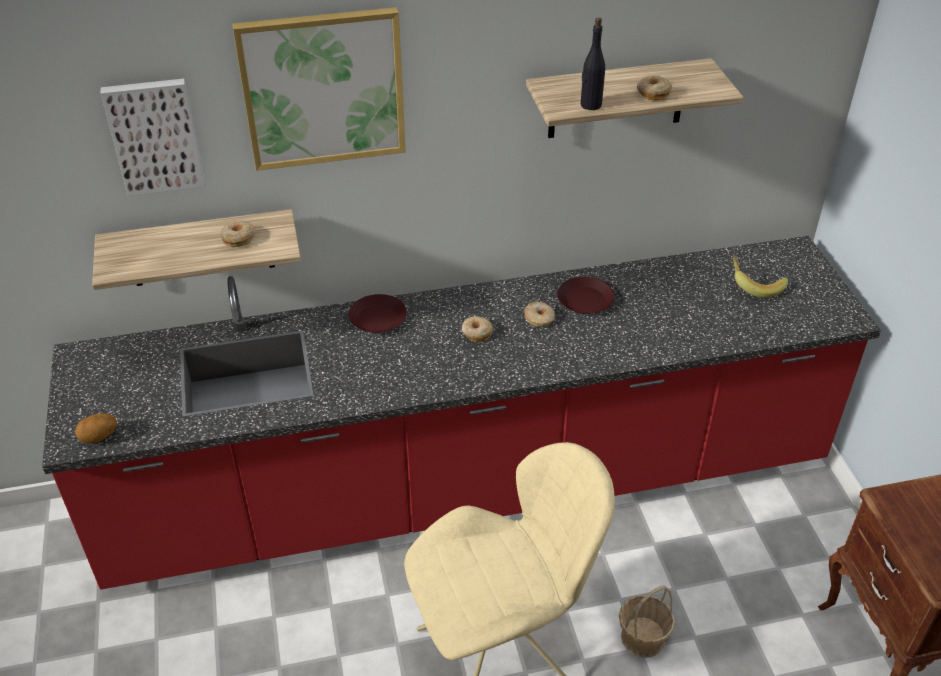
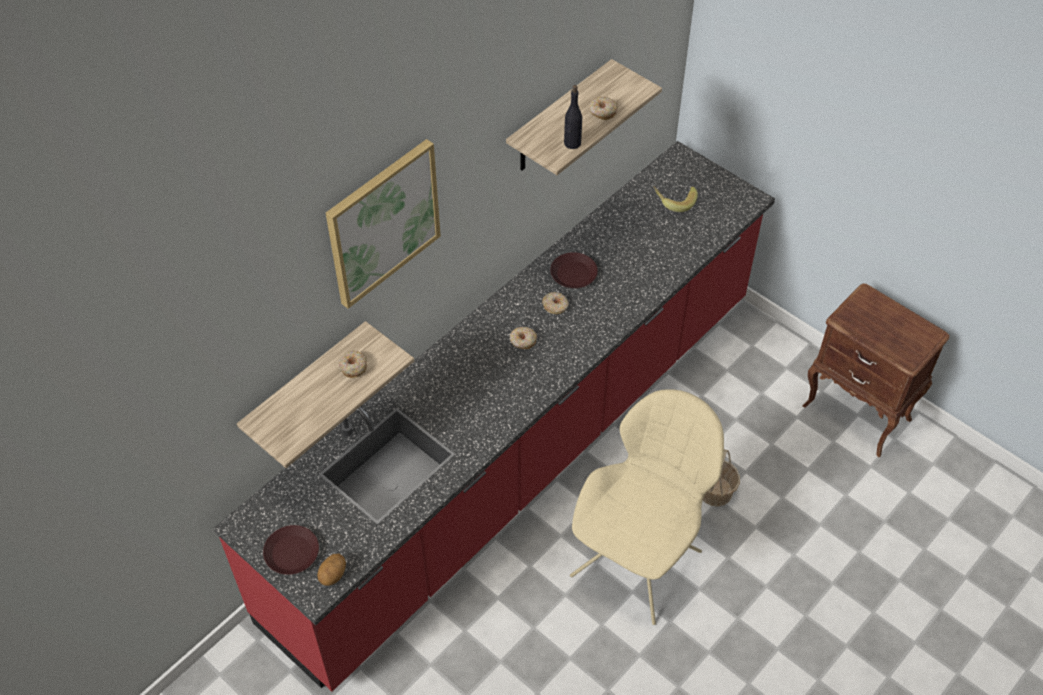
camera: 35 degrees left, 10 degrees up
(155, 135) = (276, 324): picture -> none
(377, 318) = (442, 368): brown plate -> brown plate (291, 553)

